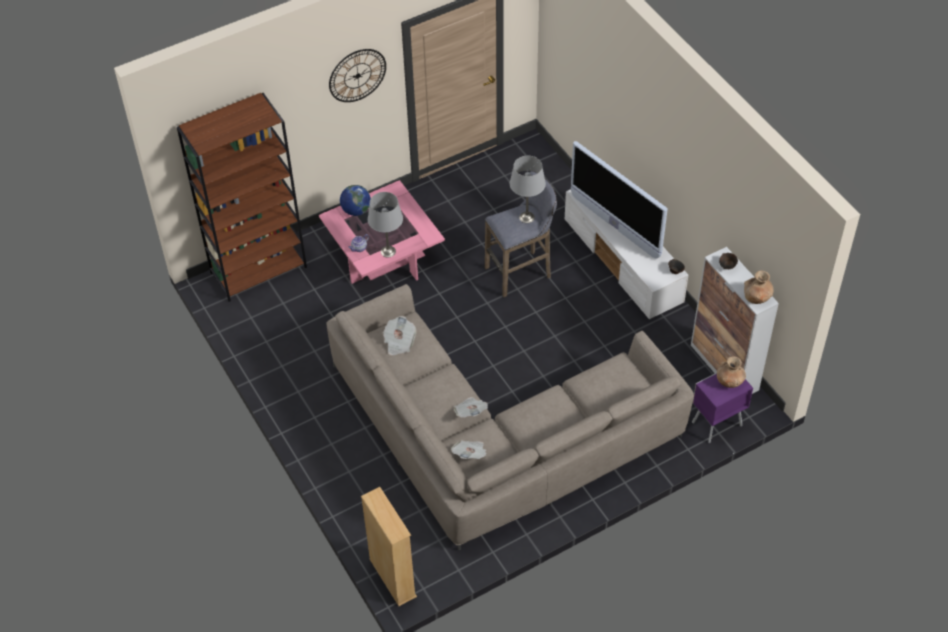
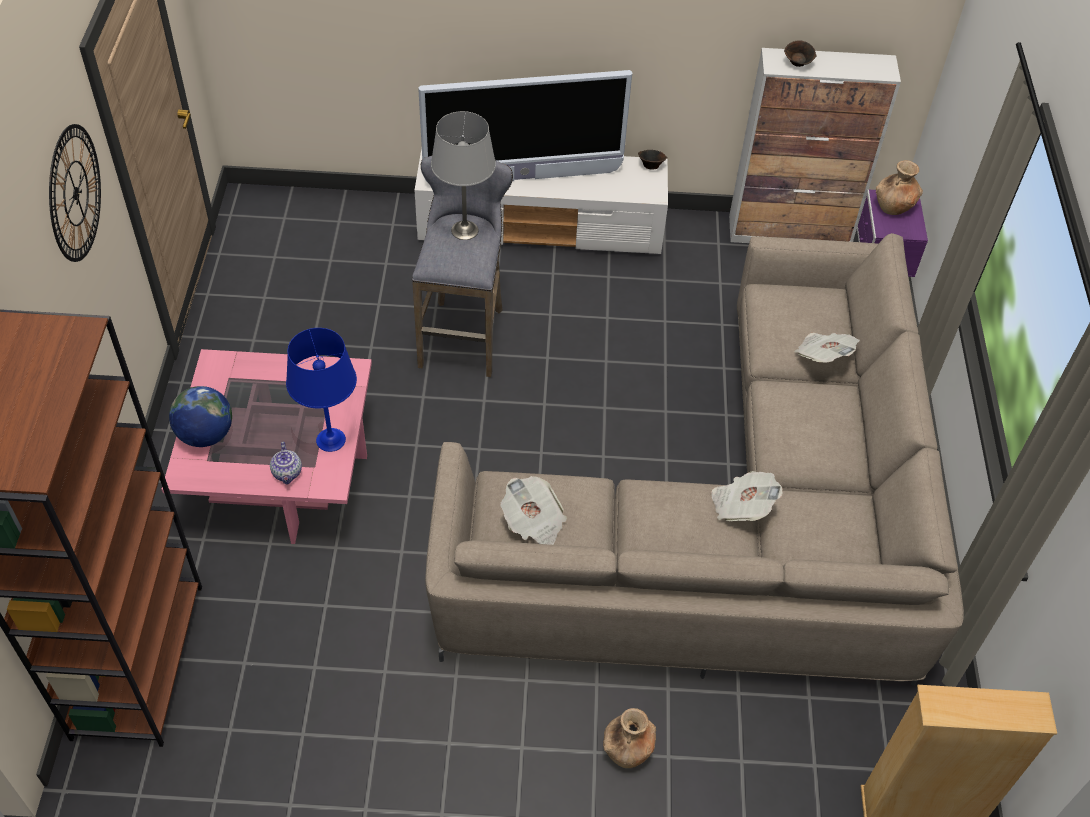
camera: 60 degrees left, 0 degrees up
(388, 251) = (331, 439): grey table lamp -> blue table lamp
(470, 454) = (823, 550): newspaper -> newspaper (823, 356)
(757, 297) = (872, 67): brown vase -> brown vase (627, 748)

